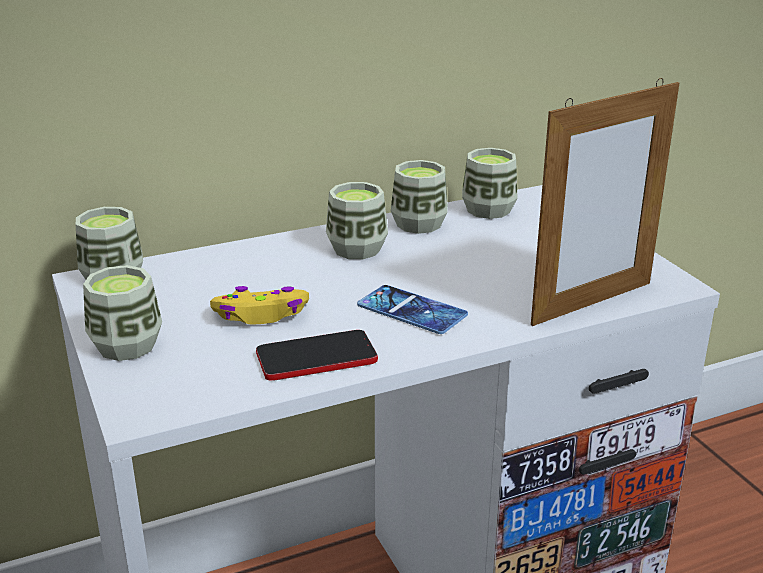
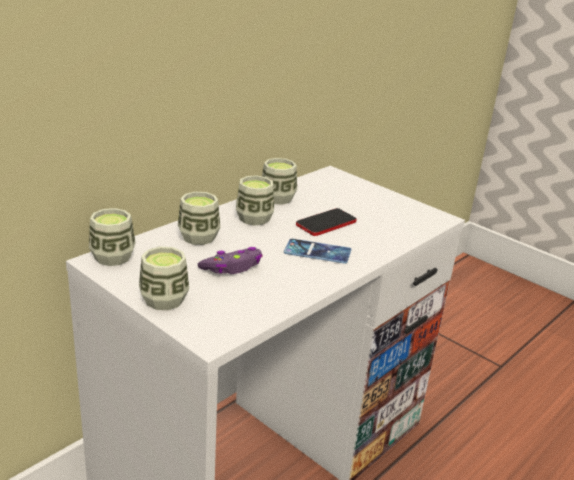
camera: 25 degrees left, 0 degrees up
(261, 315) = (232, 267): yellow game controller -> purple game controller
(316, 357) = (287, 288): phone -> phone (326, 223)
(488, 210) = (310, 185): cup -> cup (198, 237)
(592, 303) = (408, 234): picture frame -> none

